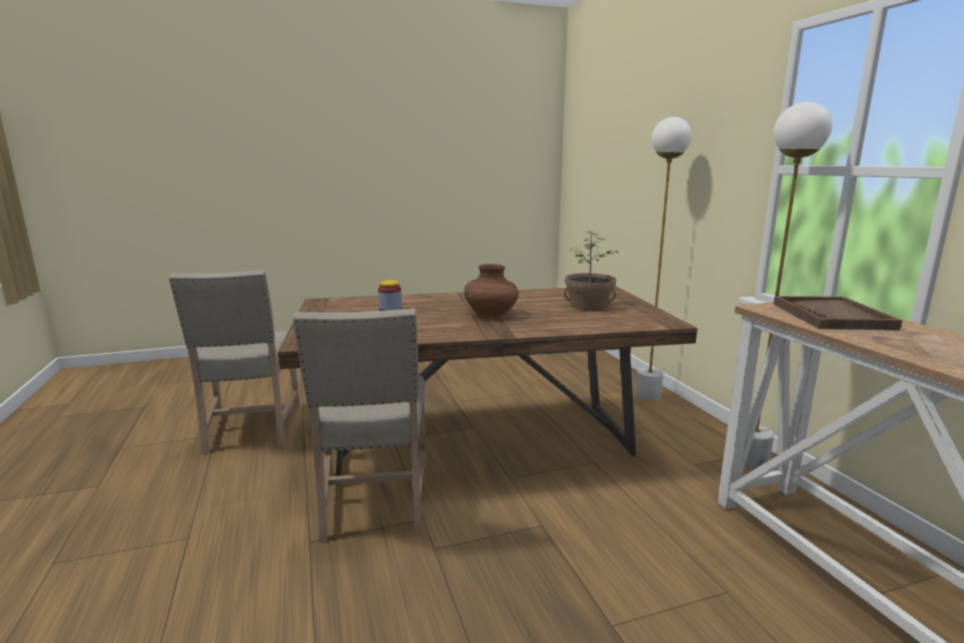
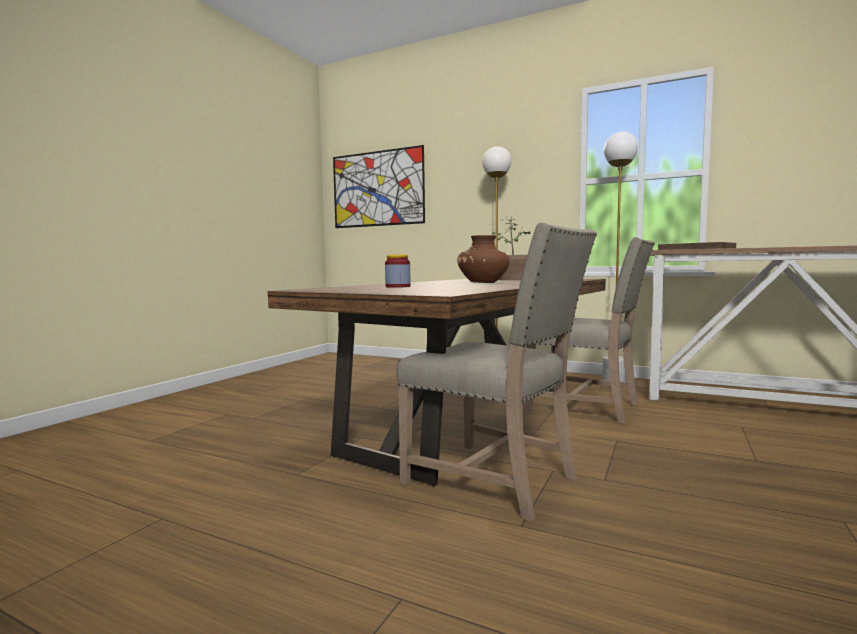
camera: 45 degrees left, 10 degrees down
(251, 429) = (206, 494): beige chair -> beige chair (587, 407)
(596, 154) = (377, 189): none -> picture

